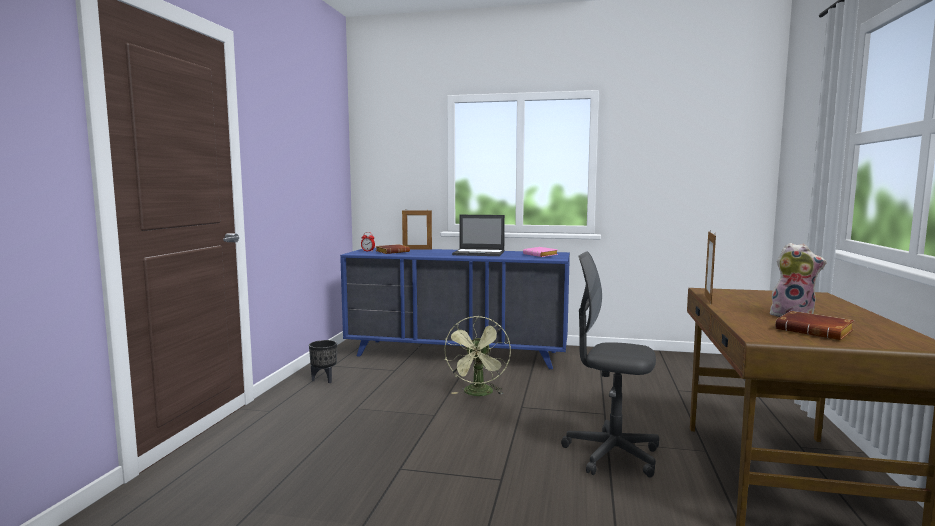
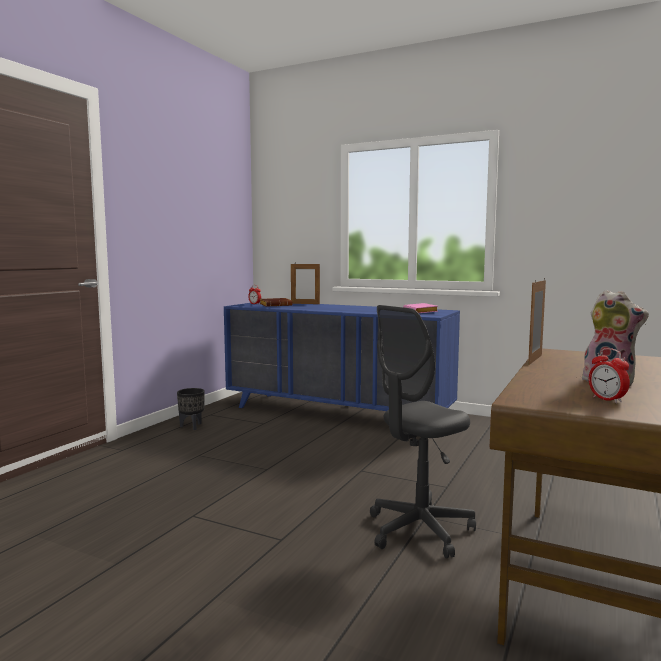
camera: 15 degrees right, 0 degrees up
(478, 394) = (327, 453): green fan -> none
(479, 253) = (360, 308): laptop -> none
(611, 455) = (419, 530): grey office chair -> grey office chair turned 75 degrees counterclockwise
(816, 331) = (607, 400): brown book -> alarm clock

